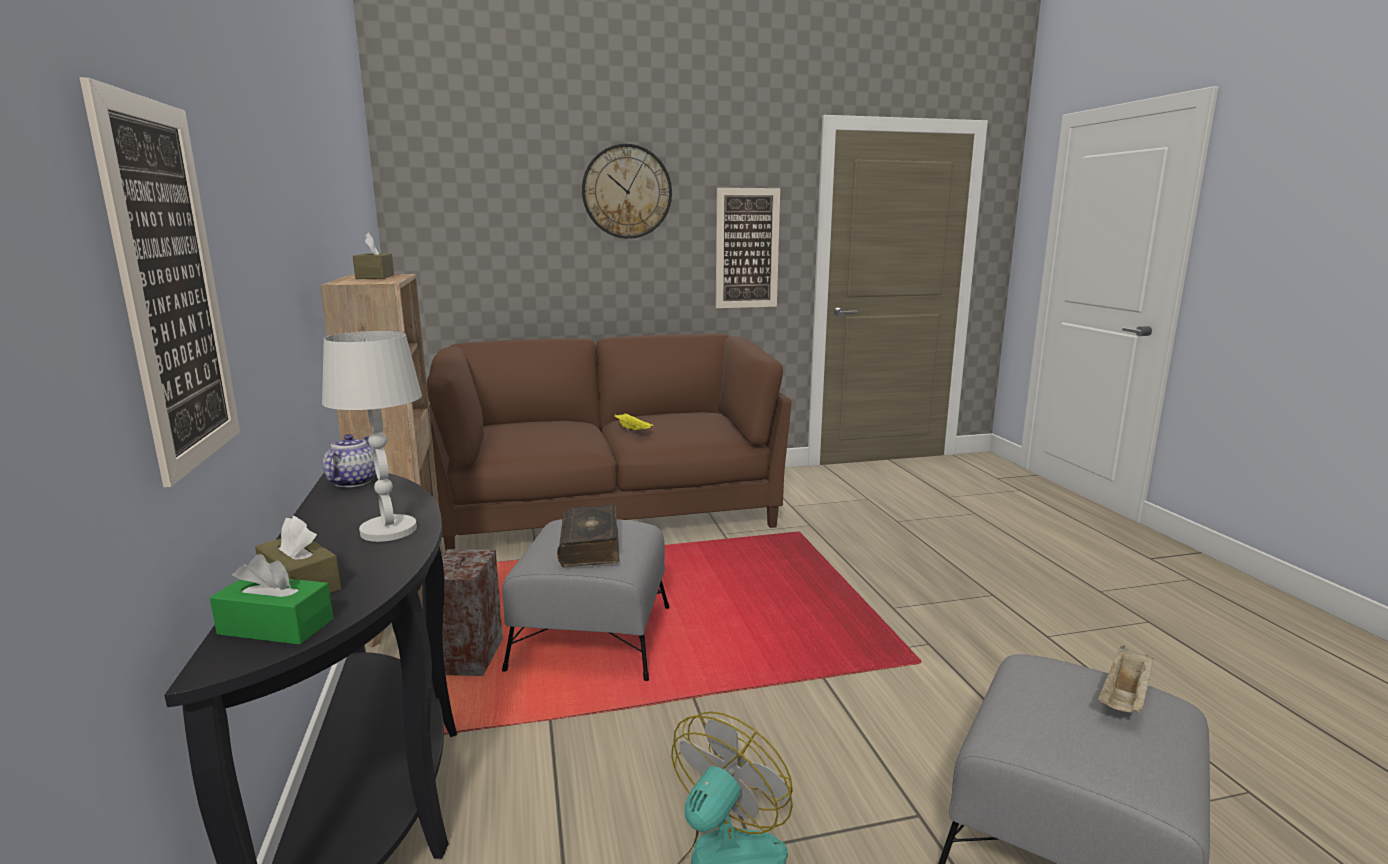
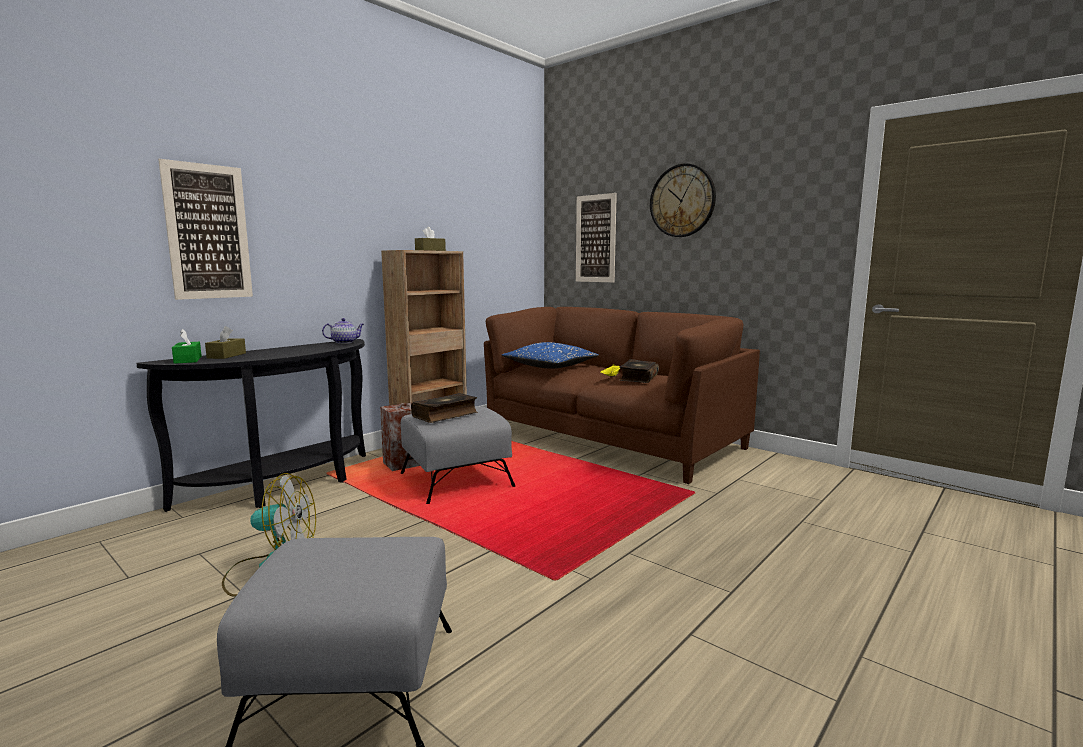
camera: 55 degrees right, 5 degrees down
(389, 530) = (289, 352): white table lamp -> none
(526, 437) = (550, 367): none -> blue pillow
(667, 425) = (638, 378): none -> book
(747, 248) = (780, 244): picture -> picture (595, 238)
(1124, 698) = (379, 571): beige tray -> none

